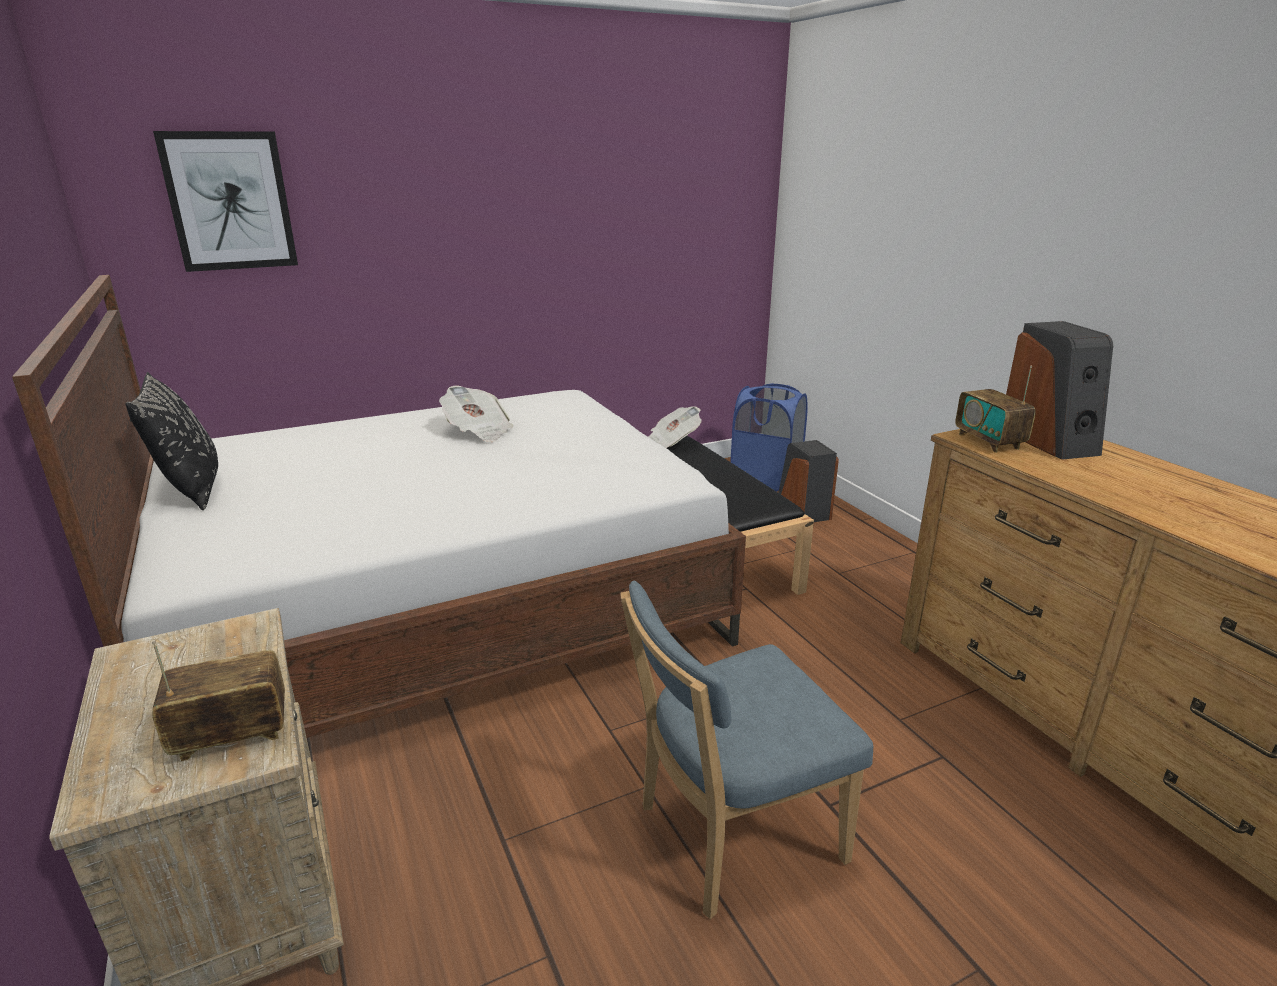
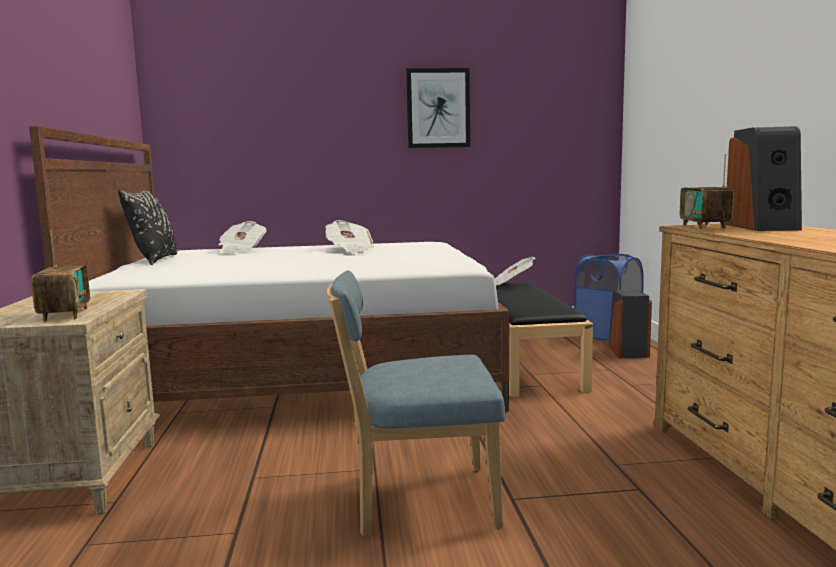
camera: 20 degrees right, 15 degrees down
(230, 201) = (226, 108): picture -> picture (438, 108)
(232, 736) = (65, 315): radio -> radio turned 75 degrees clockwise
(312, 446) = (241, 251): none -> newspaper

